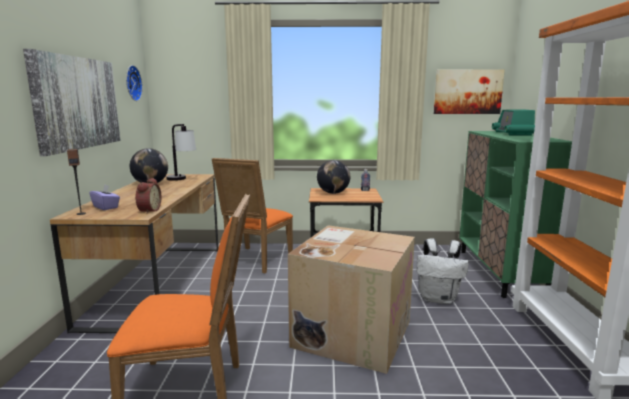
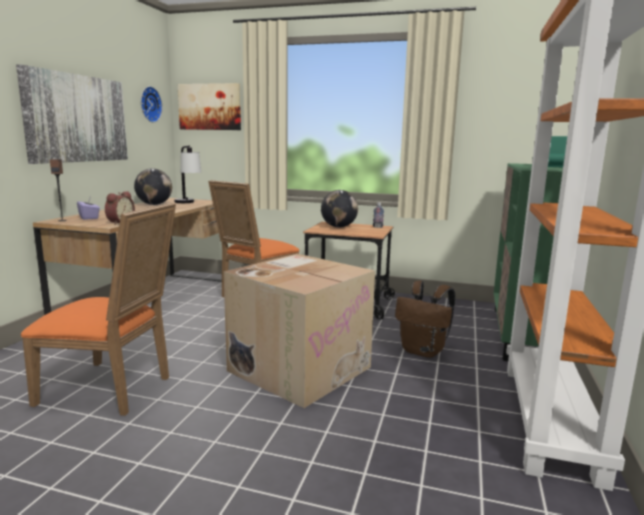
camera: 15 degrees right, 0 degrees up
(438, 298) = (423, 351): white backpack -> brown backpack
(467, 92) = (513, 116): picture -> picture (210, 107)

